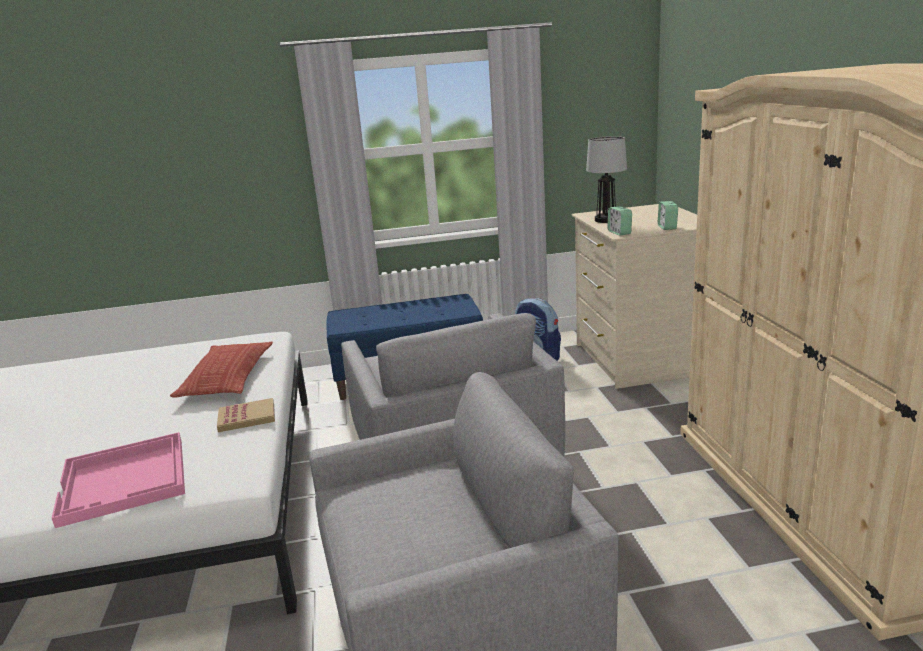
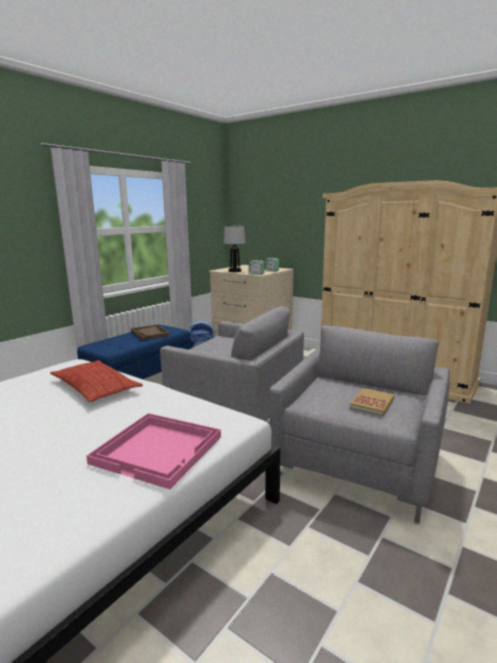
camera: 45 degrees left, 5 degrees down
(247, 417) = (166, 397): book -> book (372, 403)
(429, 308) = (150, 333): none -> brown tray

